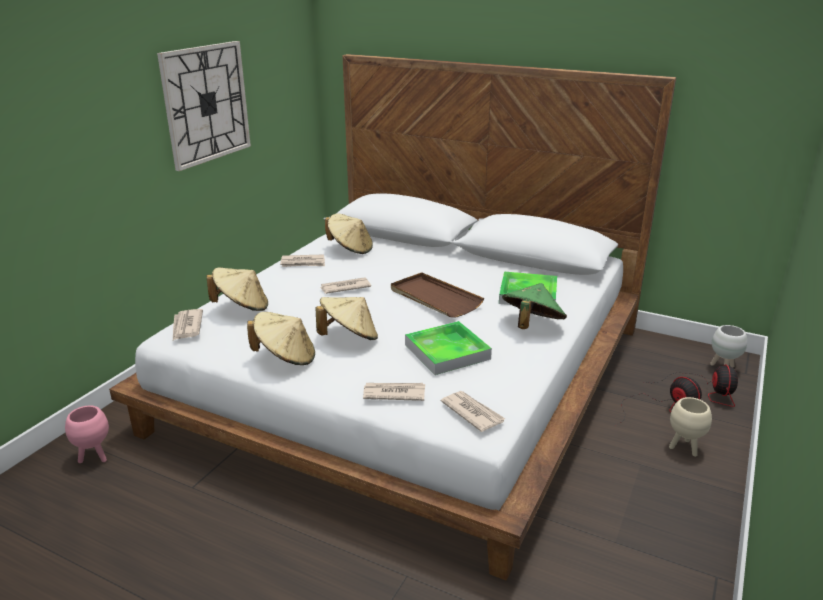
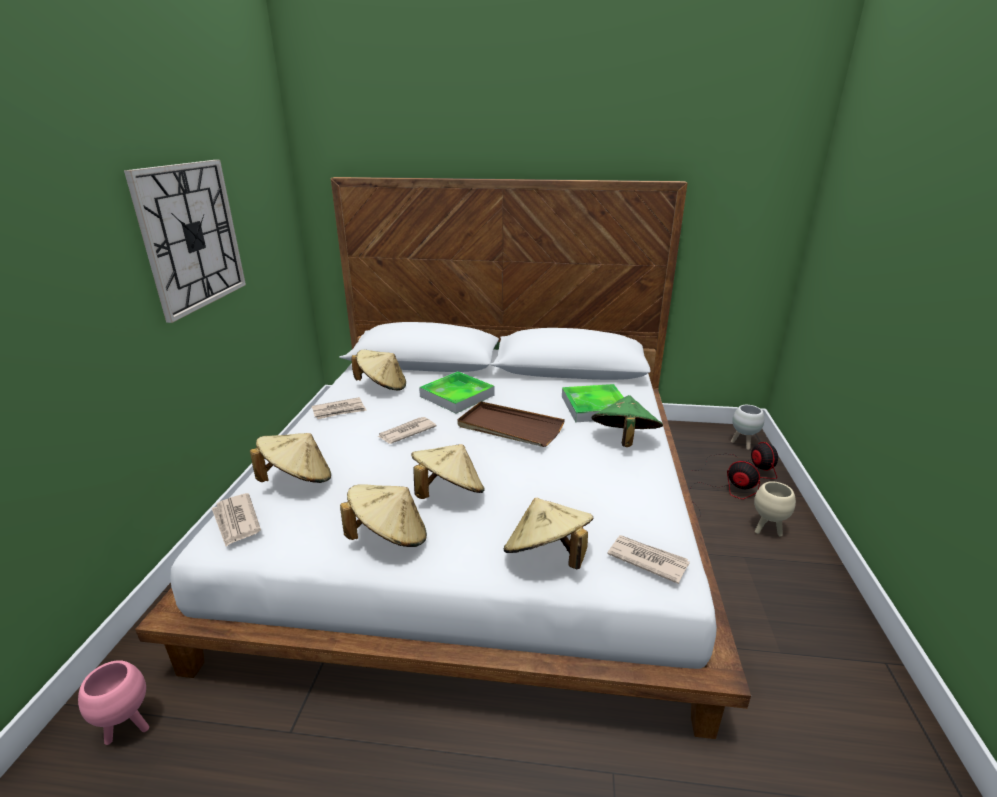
camera: 20 degrees left, 0 degrees up
(393, 393) = (547, 556): newspaper -> beige hat
(447, 352) = (566, 488): tray -> tray (457, 396)

